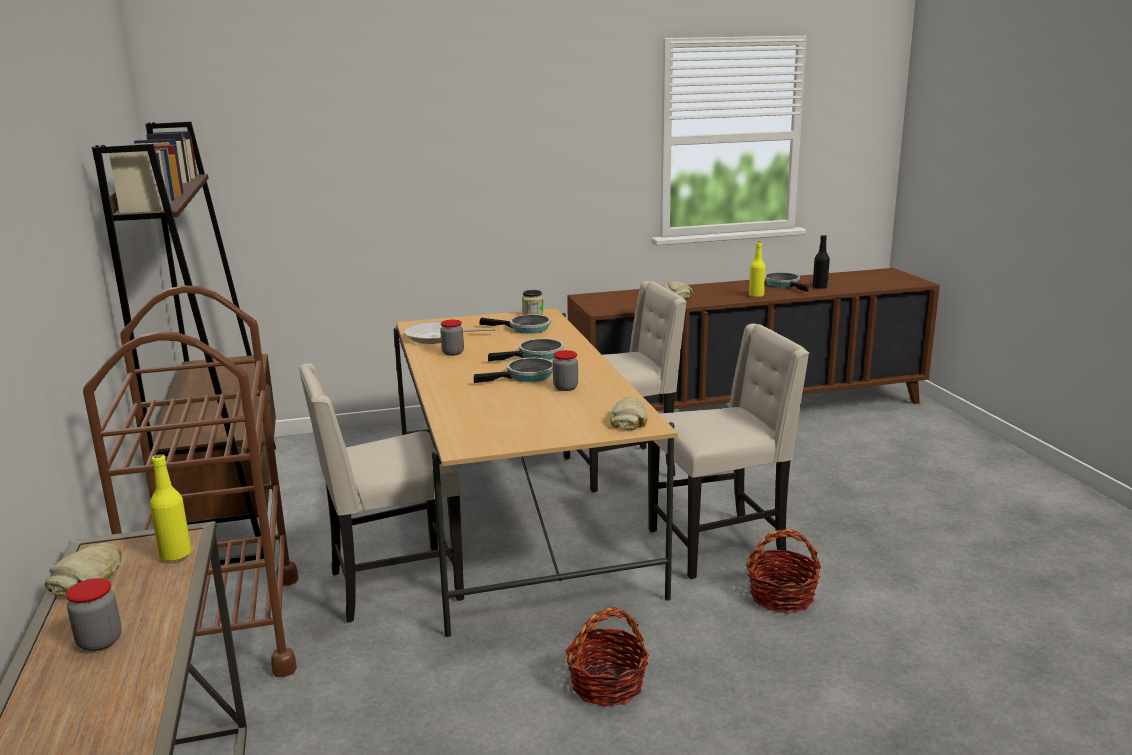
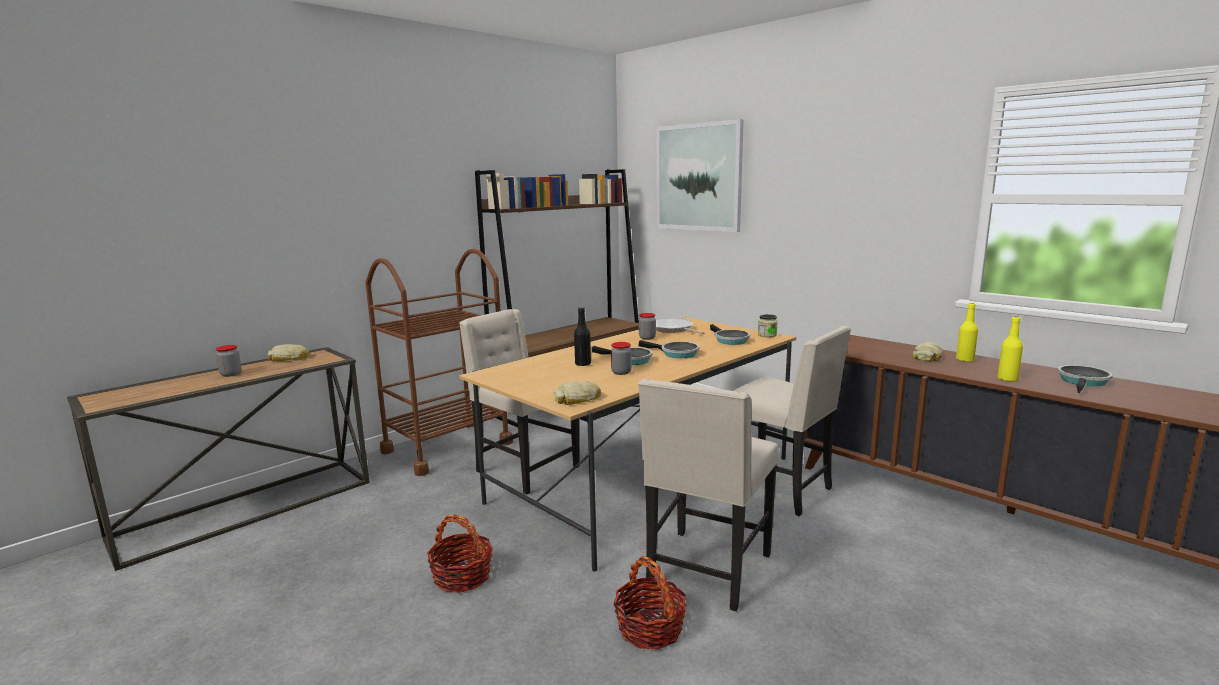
camera: 60 degrees right, 5 degrees down
(175, 555) = (314, 362): yellow bottle -> yellow bottle (964, 360)
(317, 129) = (698, 177): none -> picture
(719, 544) = (707, 571): beige chair -> beige chair turned 75 degrees clockwise
(819, 287) = (1123, 396): black bottle -> black bottle (583, 364)

